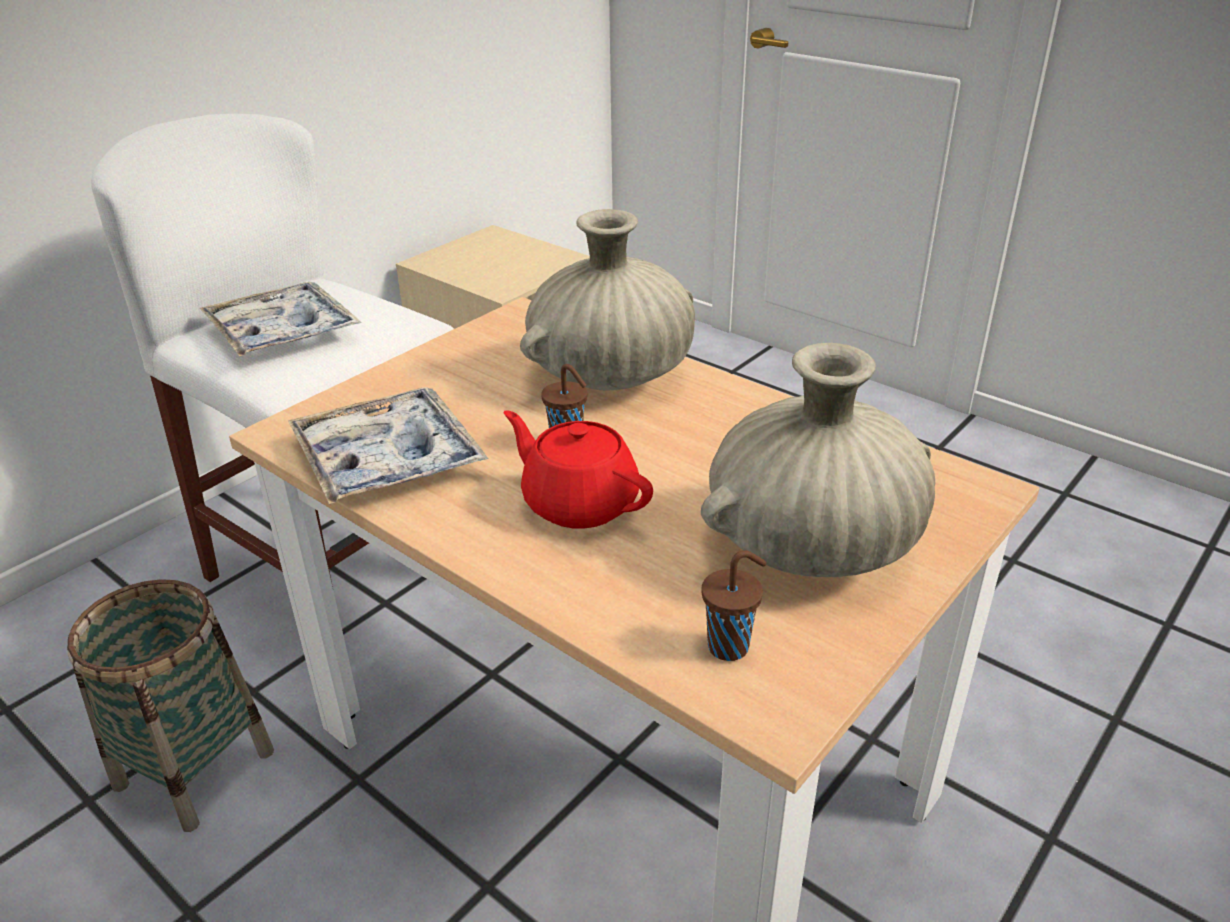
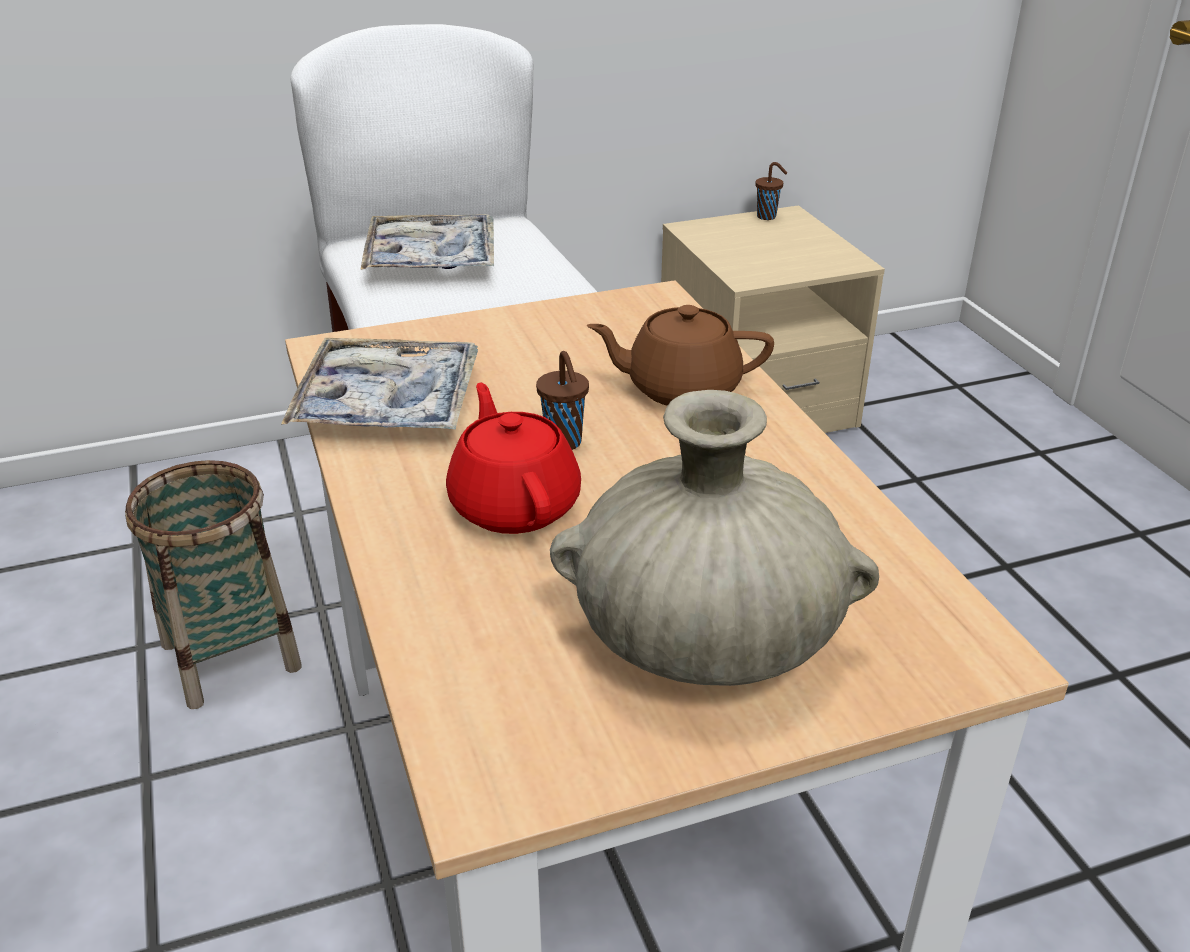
camera: 30 degrees right, 0 degrees up
(612, 376) = (680, 388): beige vase -> brown teapot
(730, 646) = (509, 704): brown cup -> brown cup (767, 217)

